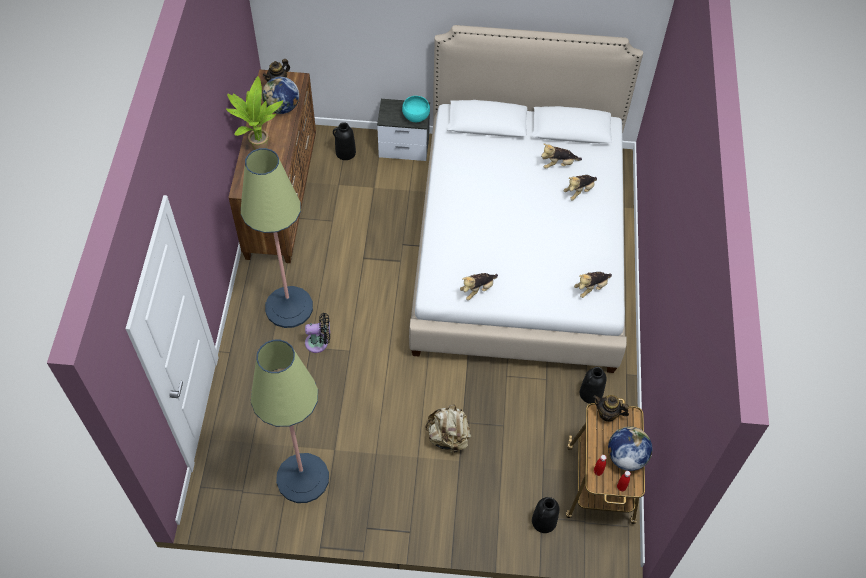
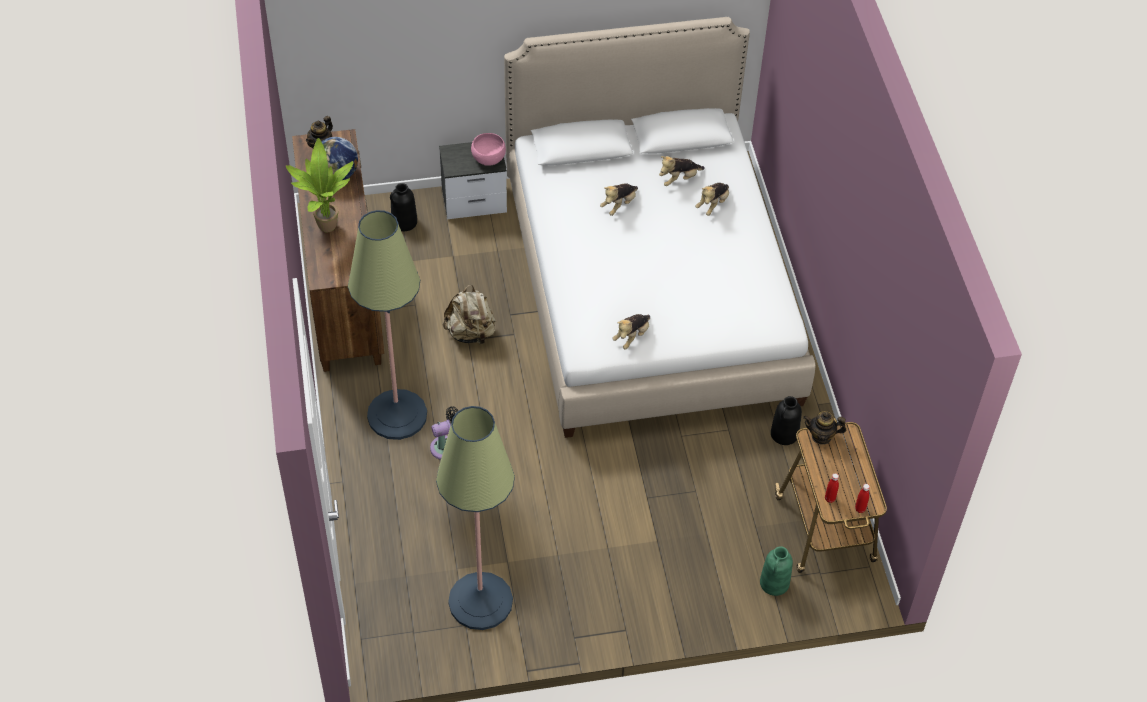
camera: 15 degrees left, 5 degrees down
(416, 116) = (488, 158): turquoise bowl -> pink bowl
(448, 437) = (636, 518): beige backpack -> beige backpack (471, 333)
(544, 522) = (774, 583): black vase -> green vase
(591, 288) = (760, 307): plush toy -> plush toy (619, 205)
(626, 457) = (855, 477): globe -> none

